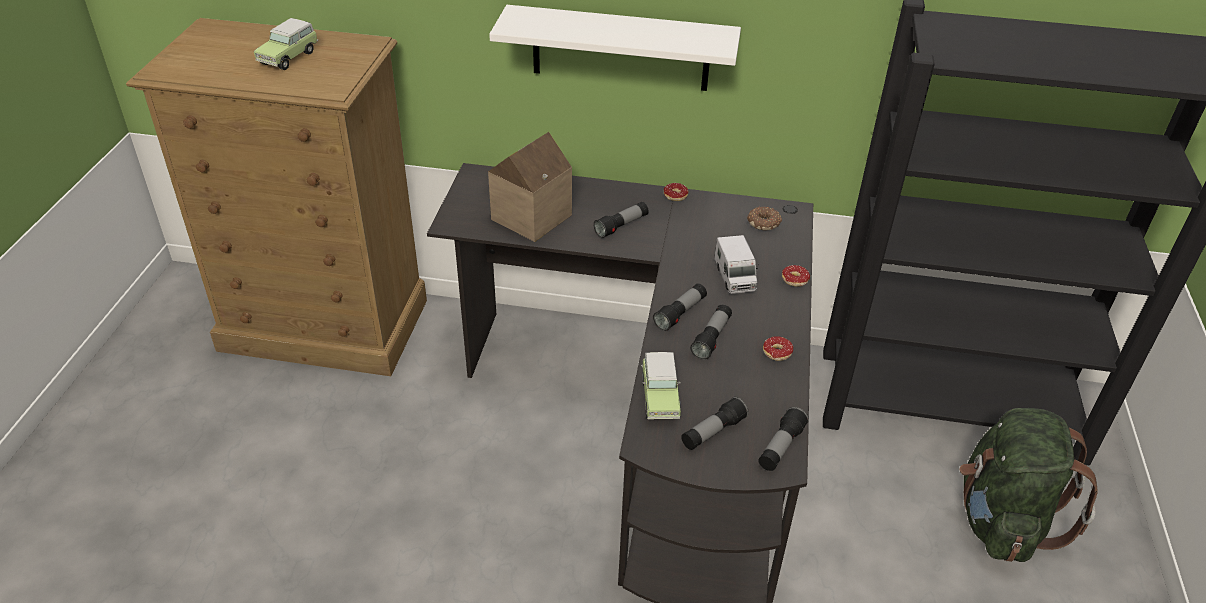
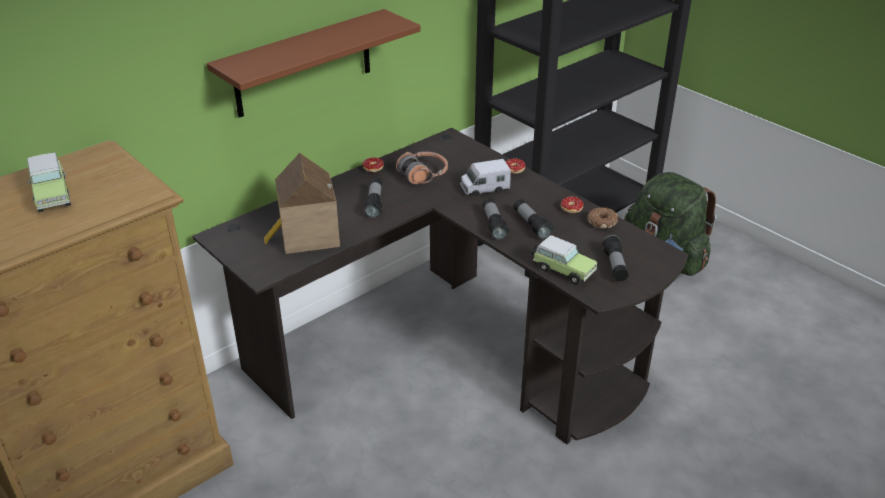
camera: 50 degrees left, 5 degrees down
(620, 48) = (303, 64): white shelf -> brown shelf
(705, 228) = (423, 174): none -> headphones
(734, 277) = (484, 188): toy truck -> toy truck turned 135 degrees clockwise
(764, 223) = (447, 152): donut -> donut (602, 222)
(780, 447) = (652, 248): flashlight -> none

